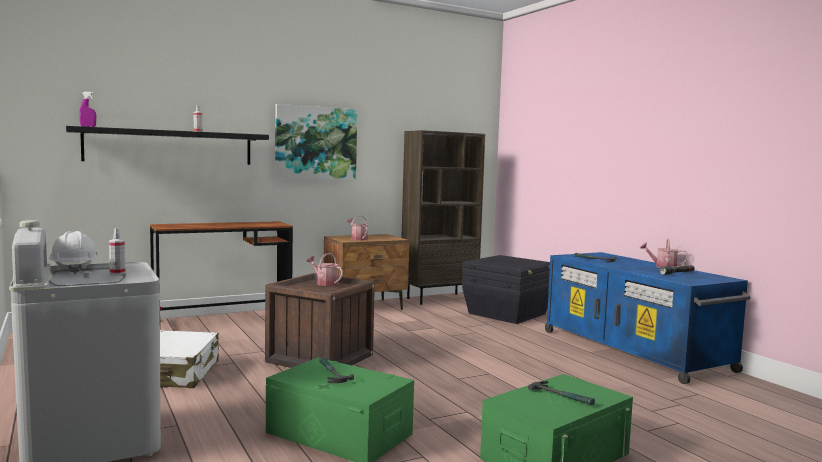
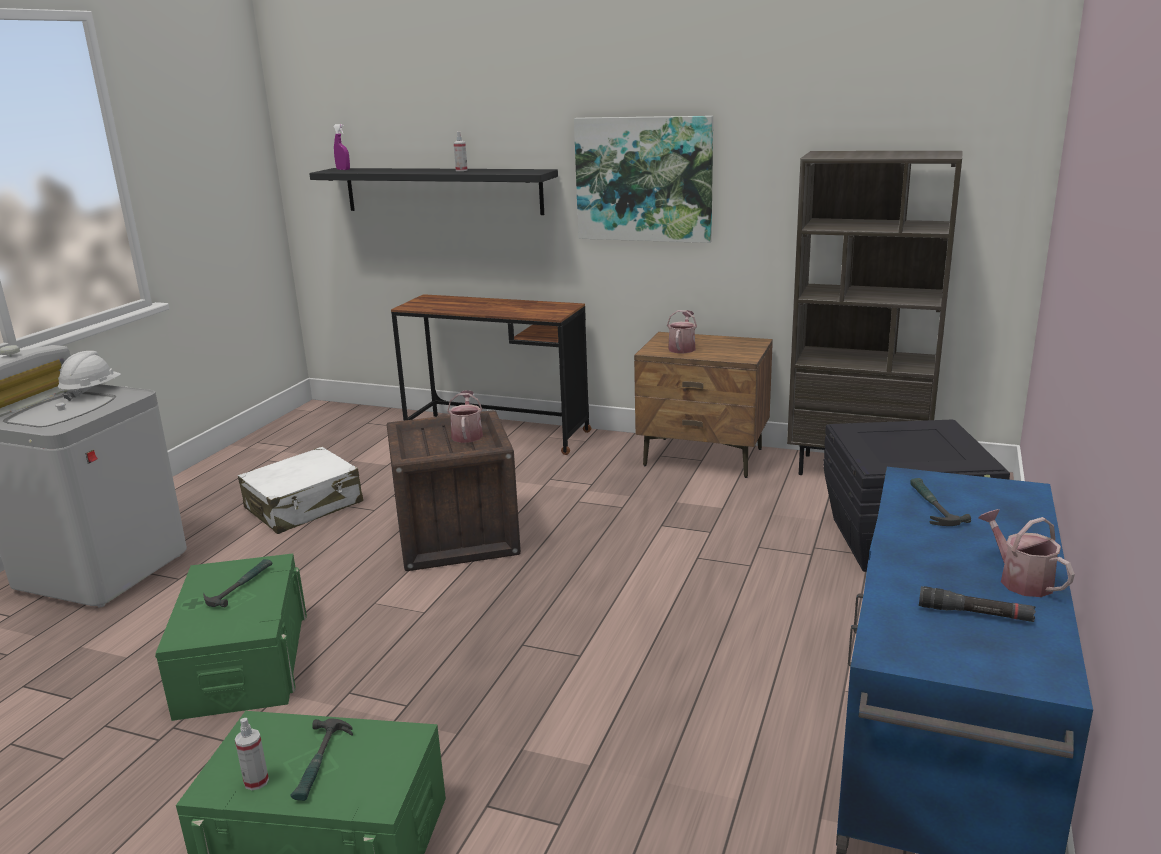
camera: 50 degrees right, 15 degrees up
(117, 273) = (84, 409): spray bottle -> spray bottle (256, 781)

